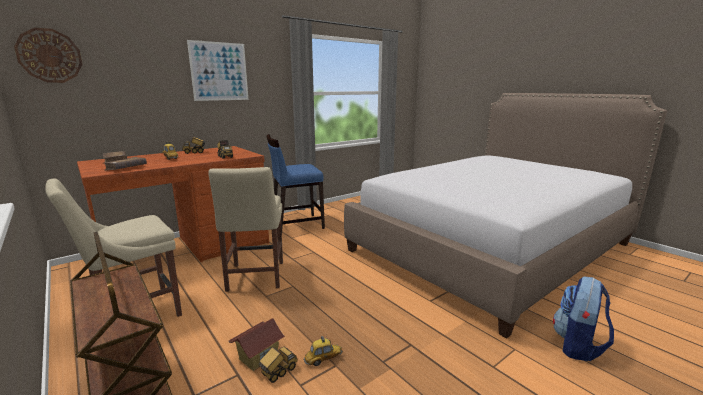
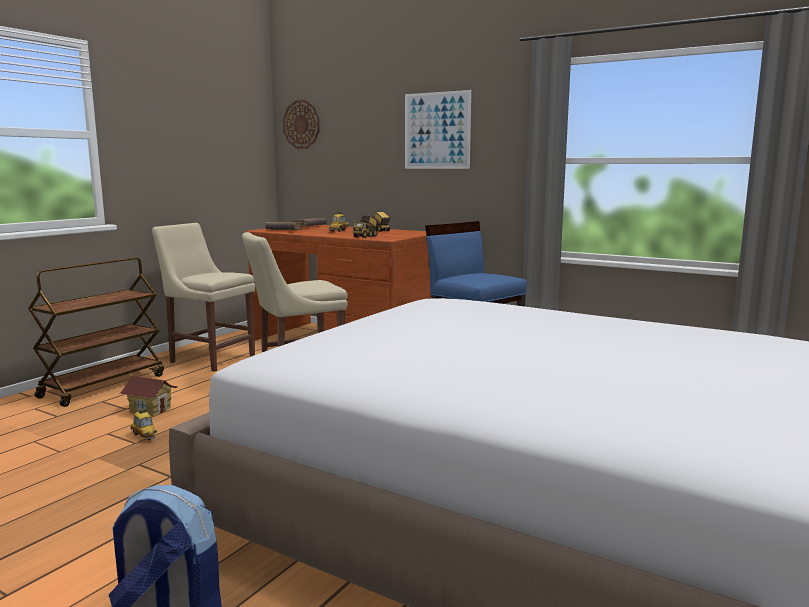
camera: 70 degrees right, 5 degrees down
(278, 372) = (127, 422): toy truck -> none

